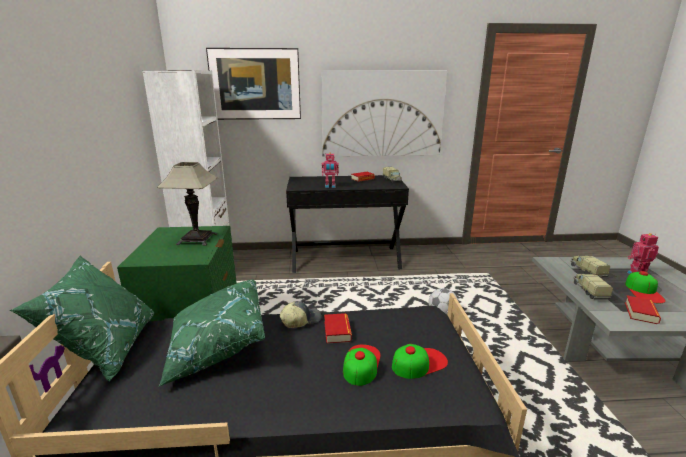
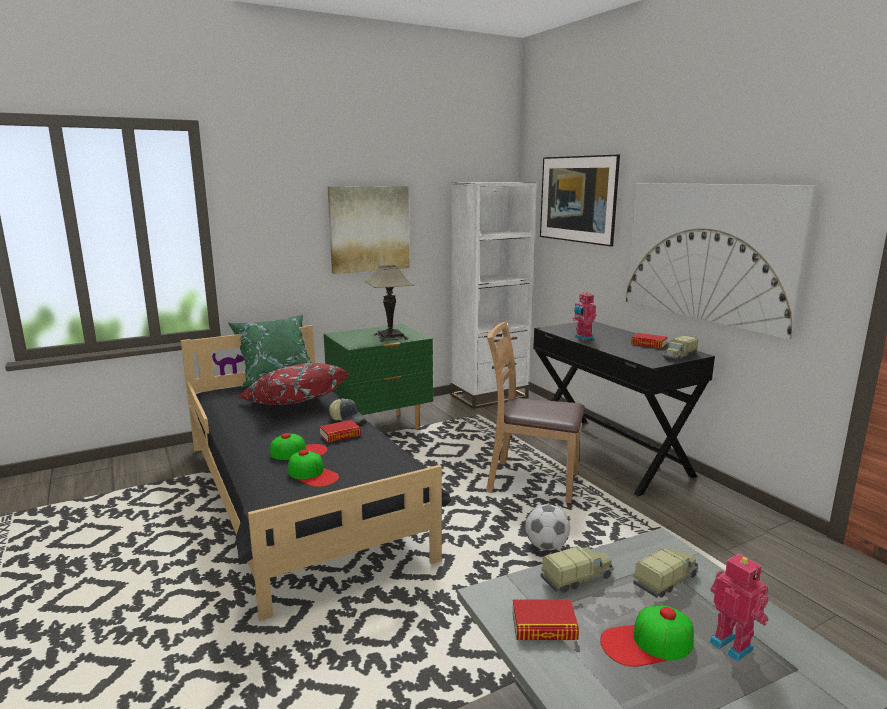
camera: 65 degrees right, 5 degrees down
(100, 127) = (369, 229): none -> picture
(216, 347) = (293, 403): green pillow -> red pillow
(360, 294) = (531, 482): none -> brown chair

